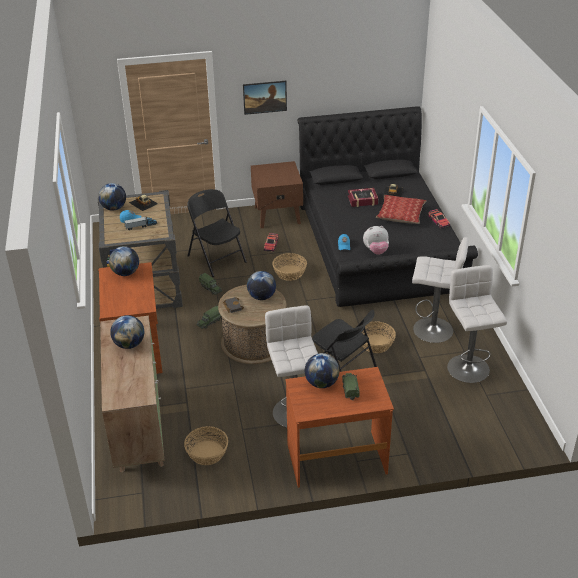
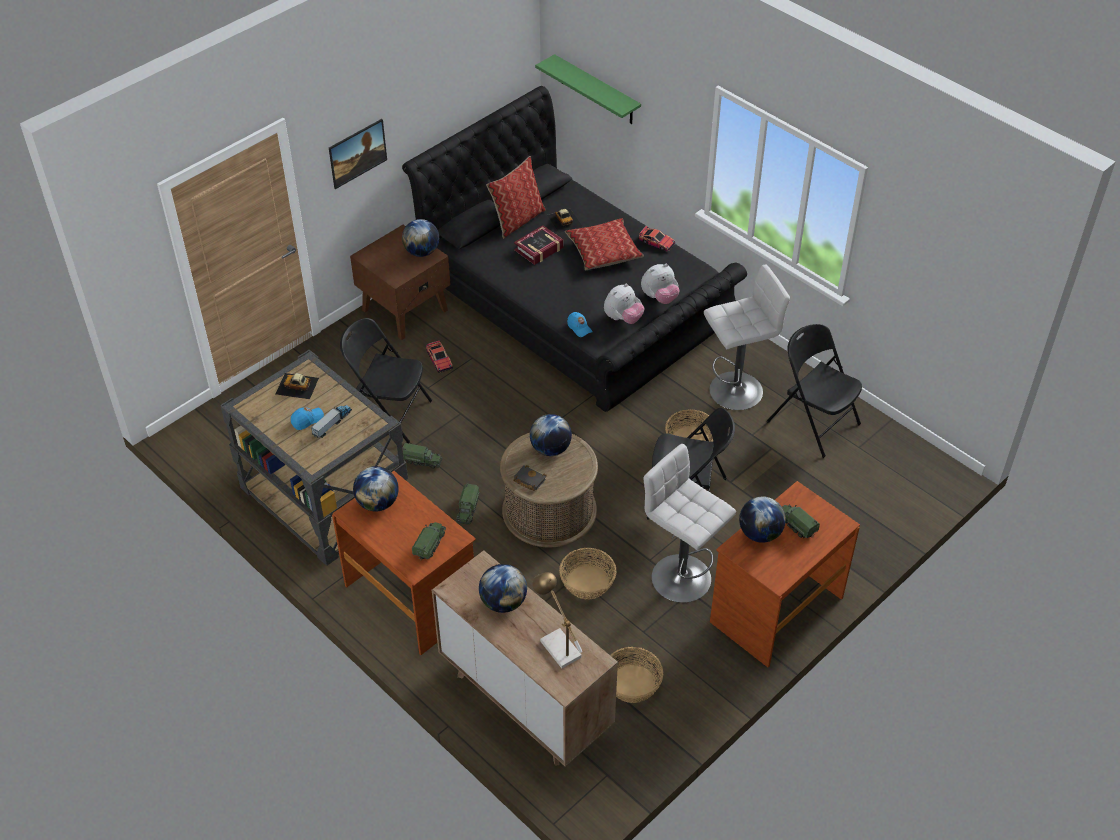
camera: 35 degrees left, 10 degrees up
(114, 208) = (263, 412): globe -> globe (422, 252)
(129, 303) = (430, 544): none -> toy truck
(132, 379) = (556, 645): none -> table lamp
(289, 273) = (501, 390): basket -> basket (587, 582)
(365, 183) = (517, 220): none -> pillow
(410, 249) = (659, 298): none -> plush toy
(438, 110) = (596, 90): none -> green shelf
(468, 368) = (813, 422): white stool -> black chair

